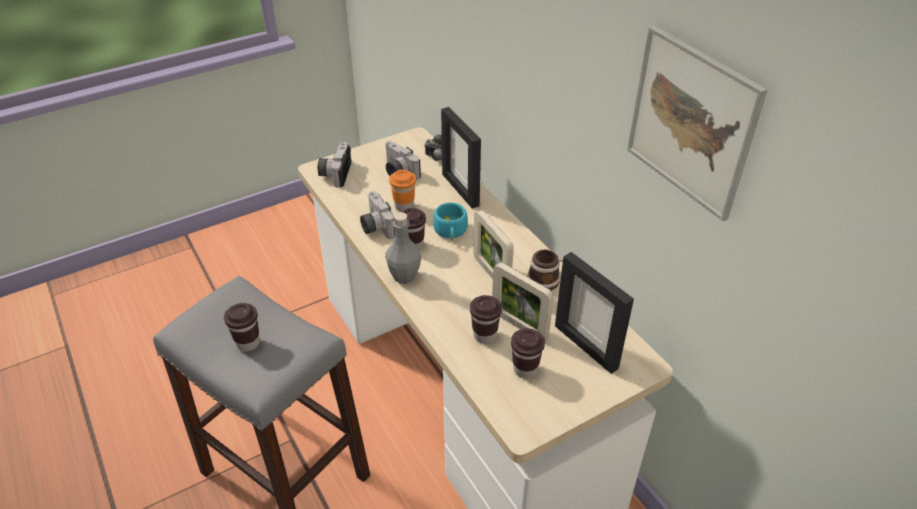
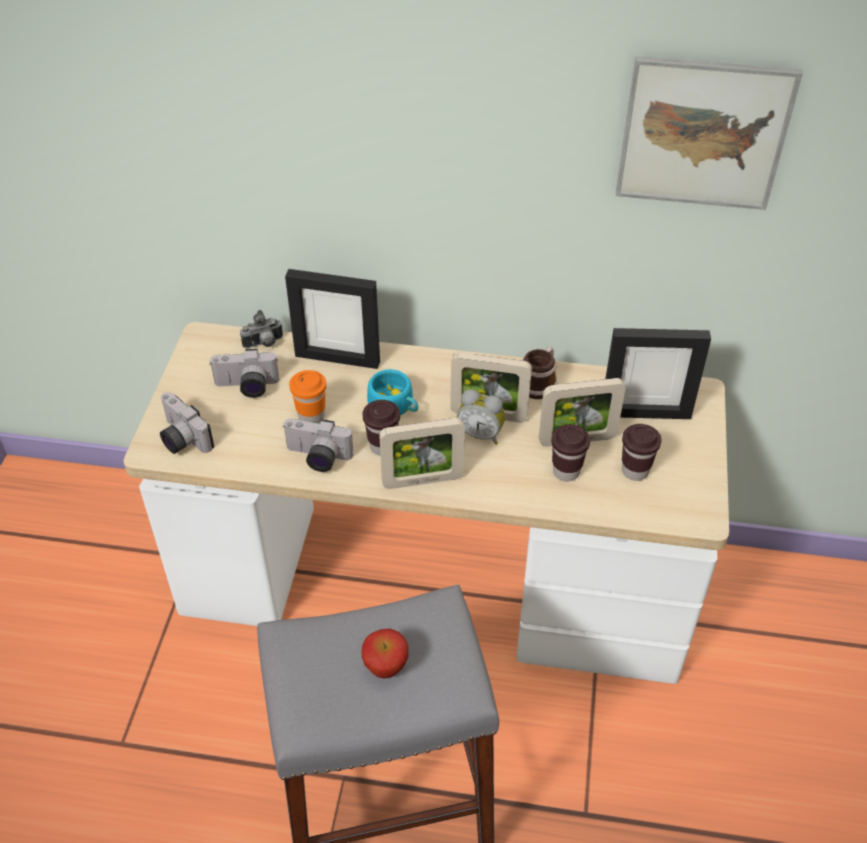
camera: 50 degrees left, 5 degrees up
(248, 343) = (386, 669): brown cup -> apple
(404, 276) = (422, 480): grey bottle -> picture frame
(471, 279) = (481, 434): none -> alarm clock

